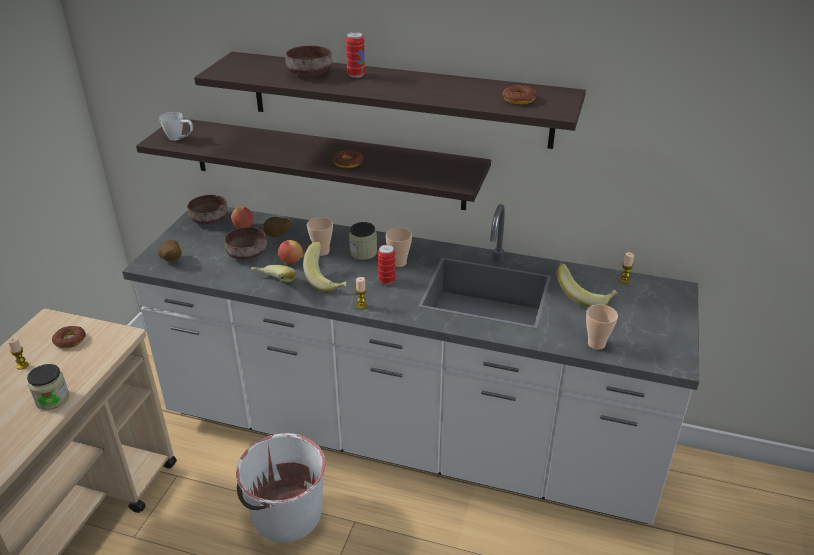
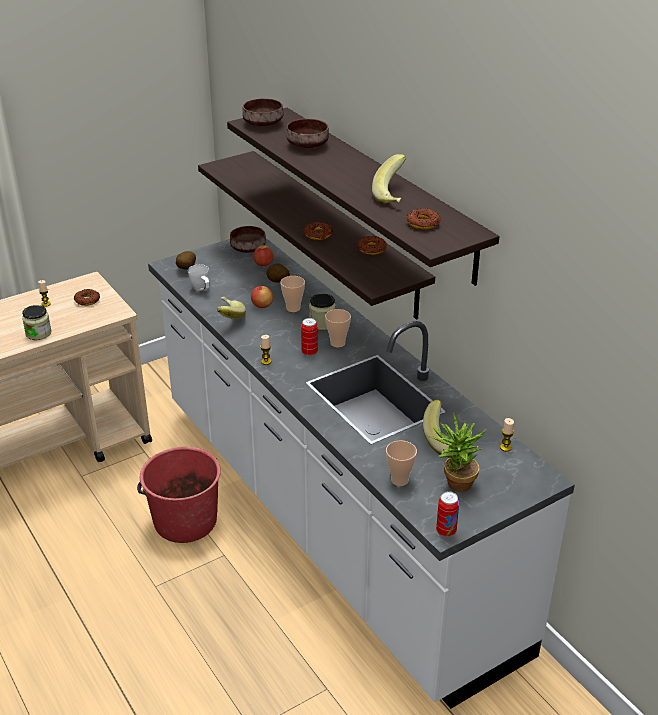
camera: 40 degrees right, 0 degrees up
(179, 139) = (231, 170): white mug -> white mug (202, 290)
(246, 253) = (239, 286): brown bowl -> brown bowl (262, 123)
(286, 514) = (184, 520): white bucket -> red bucket
(327, 280) = (268, 331): banana -> banana (394, 195)
(356, 75) = (338, 158): can -> can (446, 531)
(410, 157) = (371, 249): none -> donut
(633, 325) = (454, 483): none -> potted plant

